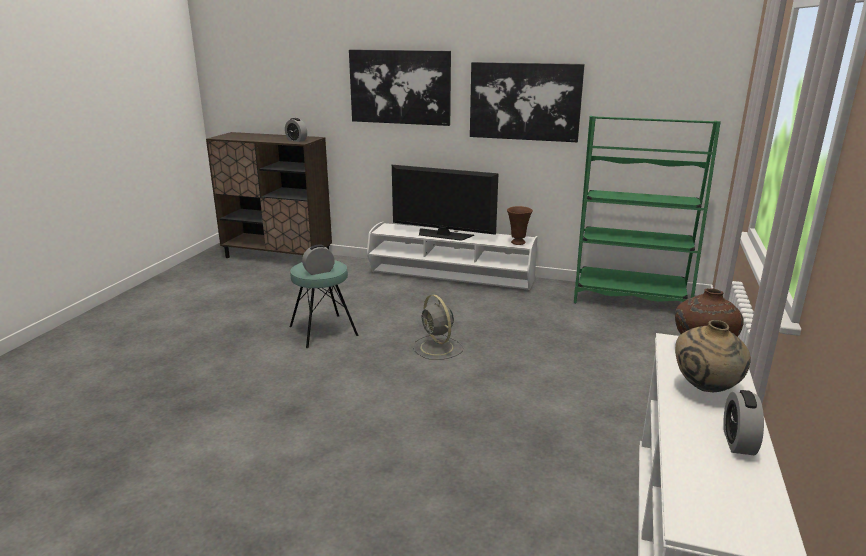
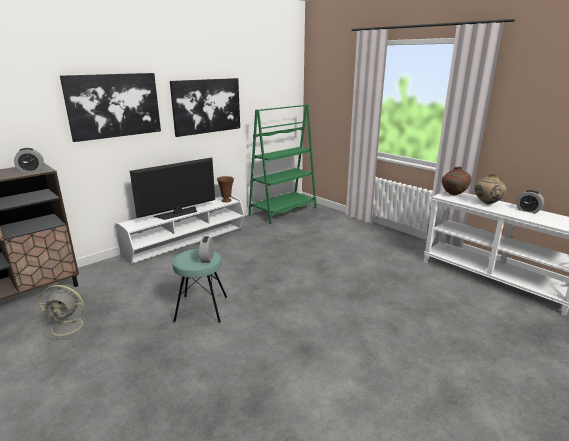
camera: 60 degrees left, 0 degrees up
(437, 348) = (276, 274): grey fan -> grey fan (68, 326)

